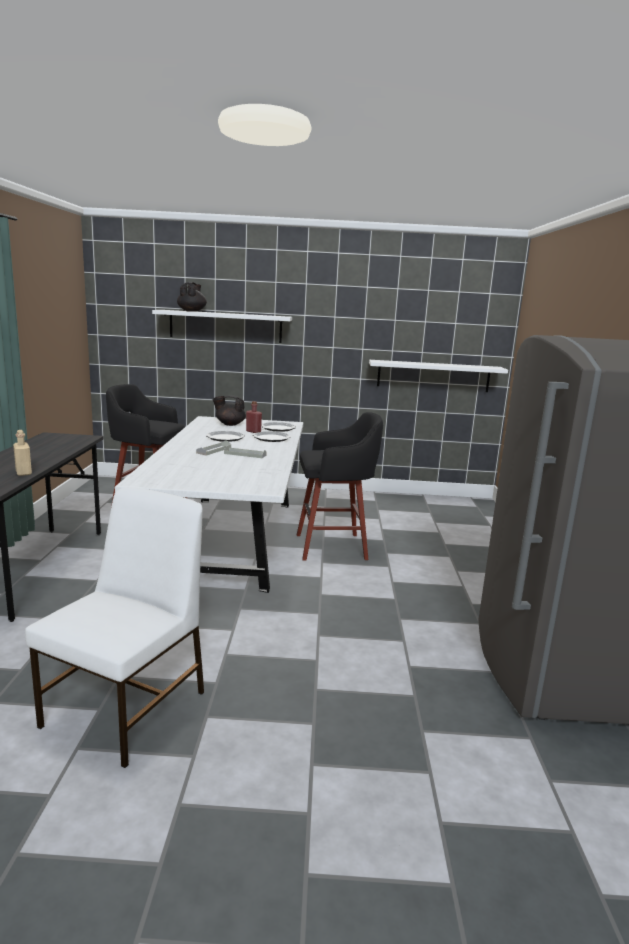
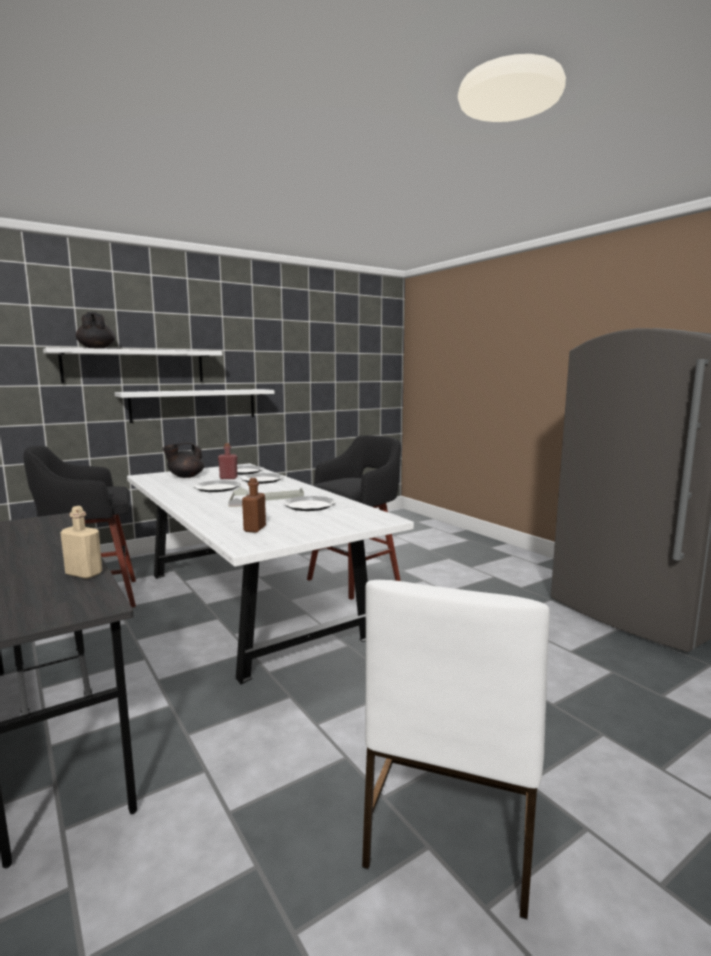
camera: 35 degrees left, 5 degrees down
(128, 707) = (452, 823): white chair -> white chair turned 150 degrees counterclockwise
(170, 472) = (255, 529): none -> brown bottle
(246, 465) = (309, 506): none -> plate
(433, 376) = (347, 403): white shelf -> white shelf (194, 405)

